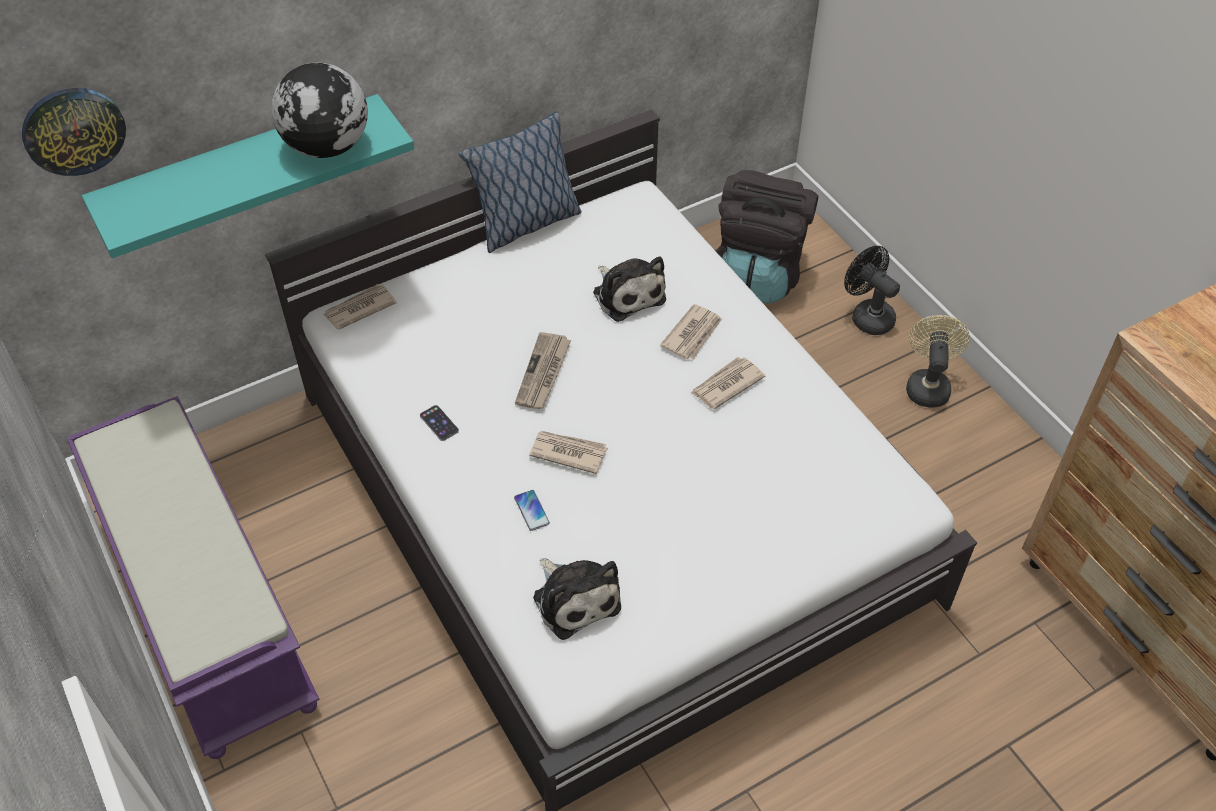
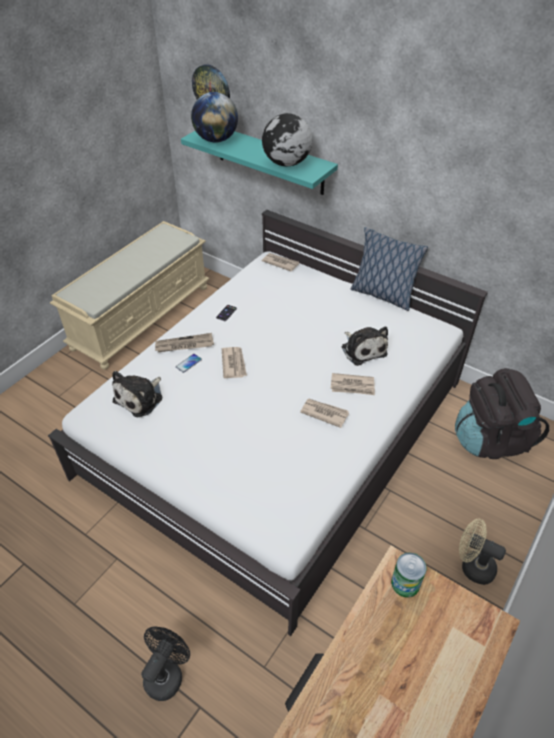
camera: 65 degrees right, 5 degrees down
(163, 204) = (216, 140): none -> globe
(205, 606) = (142, 316): purple bench -> beige bench
(543, 373) = (281, 336): newspaper -> newspaper (184, 345)
(627, 294) = (363, 349): plush toy -> plush toy turned 60 degrees counterclockwise
(867, 316) = (505, 510): black fan -> black fan (166, 673)
(927, 385) = (472, 566): beige fan -> beige fan turned 135 degrees counterclockwise
(1166, 340) = (405, 583): none -> can

